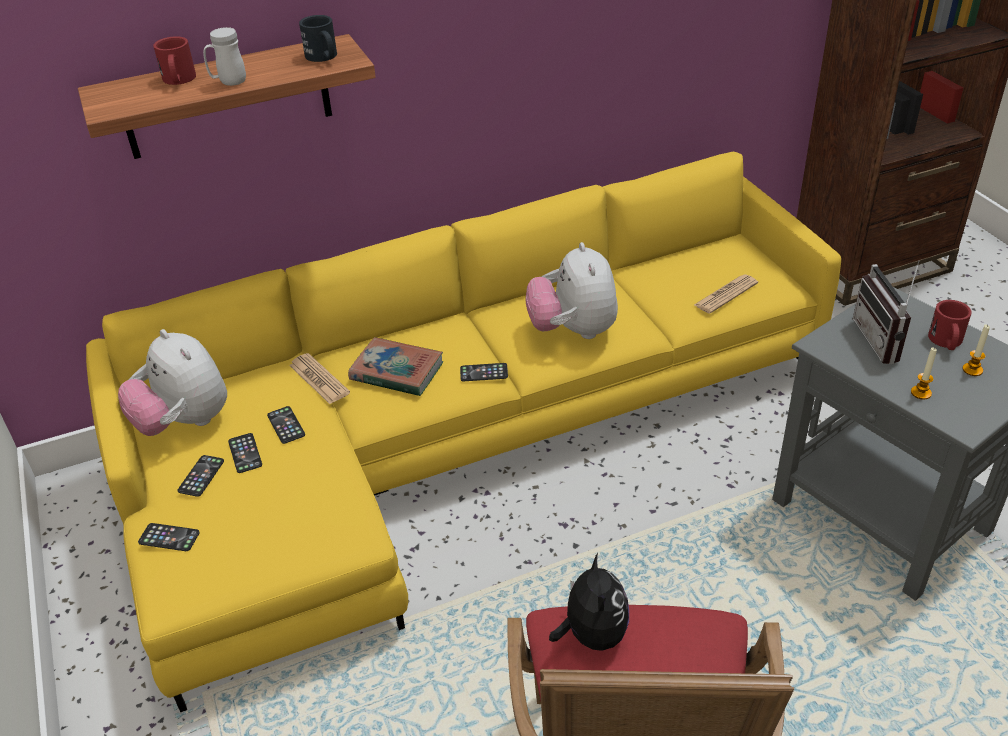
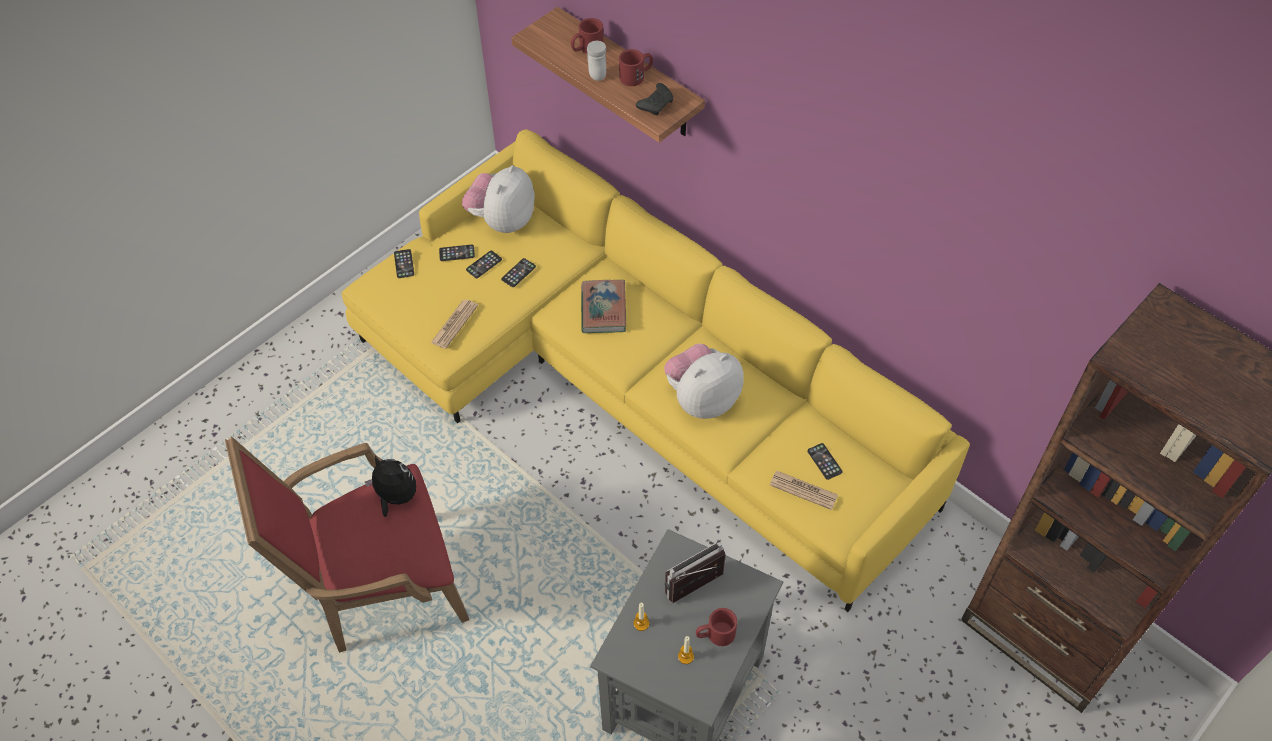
camera: 65 degrees right, 15 degrees up
(264, 61) = (636, 76): none -> red mug
(319, 379) = (574, 269): newspaper -> newspaper (454, 324)
(324, 57) = (656, 104): black mug -> black game controller
(484, 373) = (626, 360): phone -> phone (824, 461)
(592, 634) = (395, 497): plush toy -> plush toy turned 120 degrees counterclockwise

